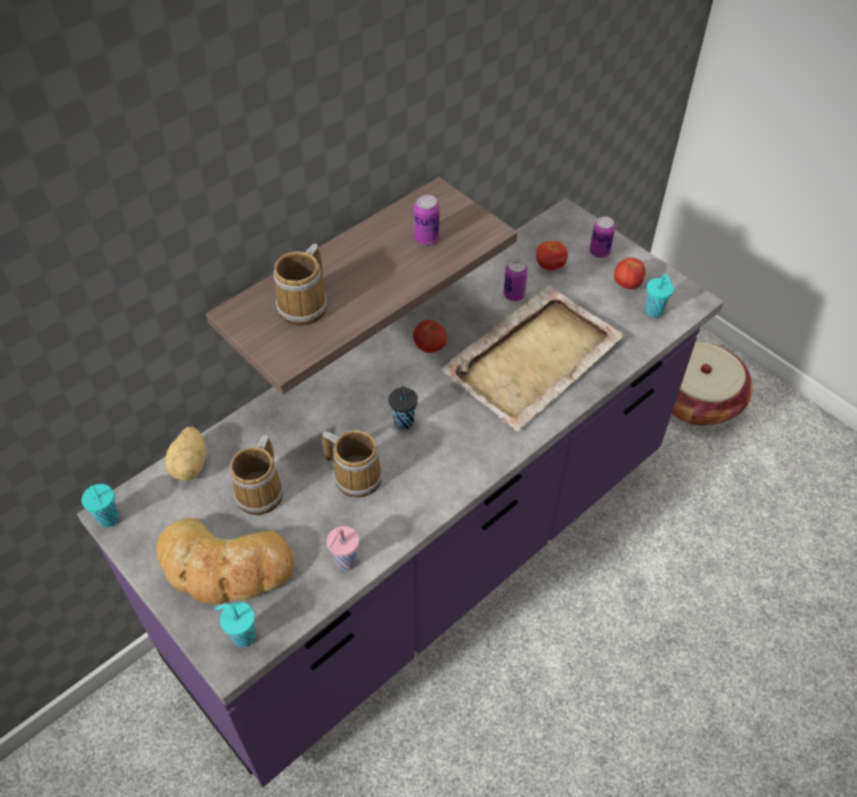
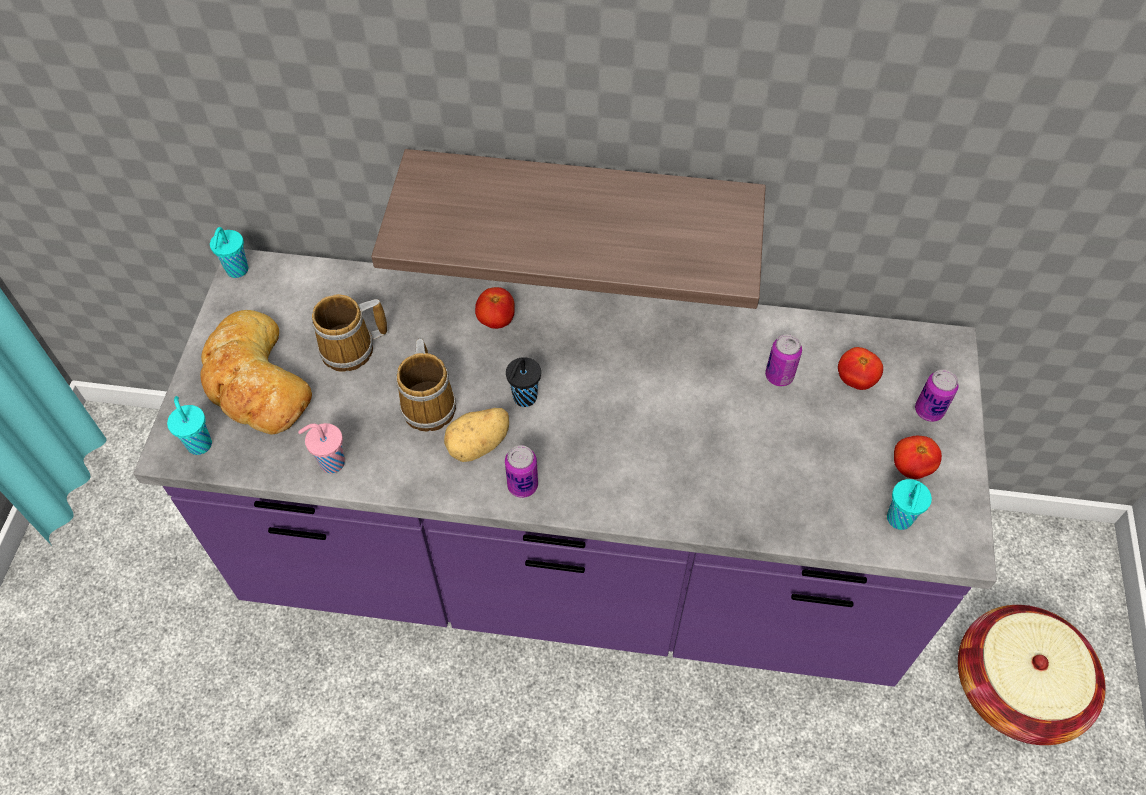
camera: 50 degrees right, 5 degrees up
(191, 465) = (335, 281): potato -> potato (479, 445)
(306, 305) = (481, 207): mug -> none
(426, 238) = (665, 232): can -> can (522, 485)
(429, 347) = (635, 354): tomato -> tomato (496, 320)
(534, 358) = (713, 450): beige tray -> none

